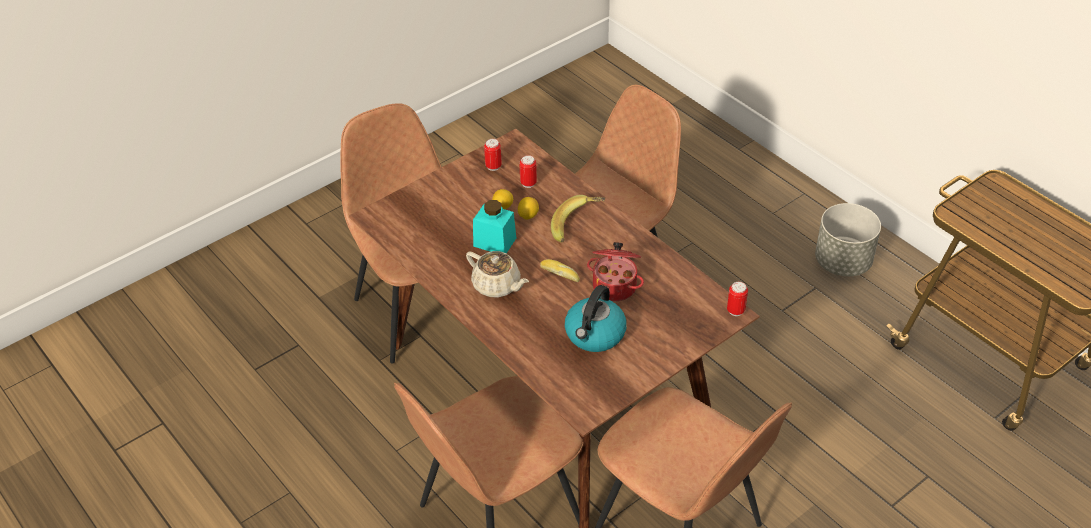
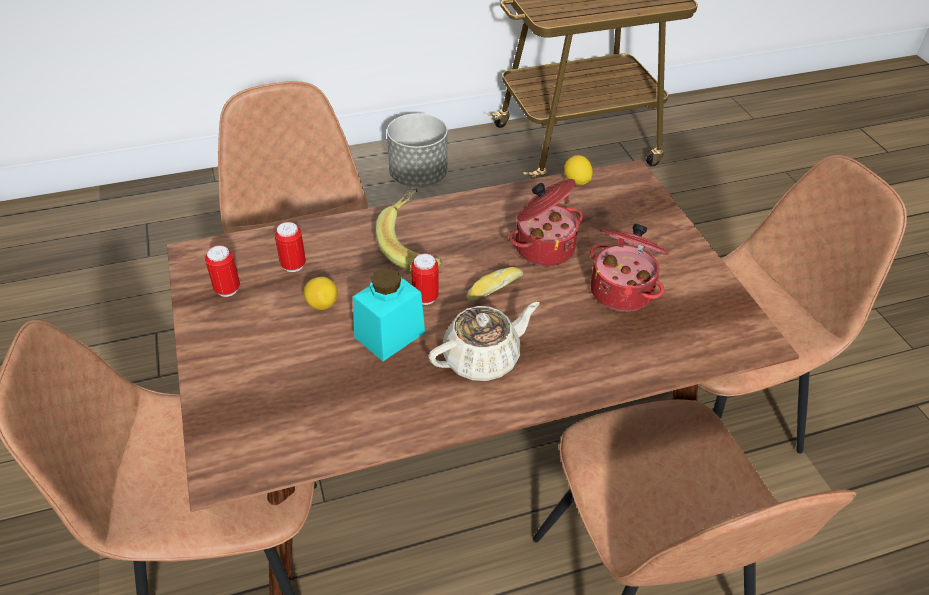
camera: 70 degrees left, 0 degrees up
(528, 216) = (359, 285): lemon -> lemon (576, 181)
(595, 335) = (622, 290): kettle -> cooking pot
(735, 311) = (628, 171): can -> can (425, 297)

